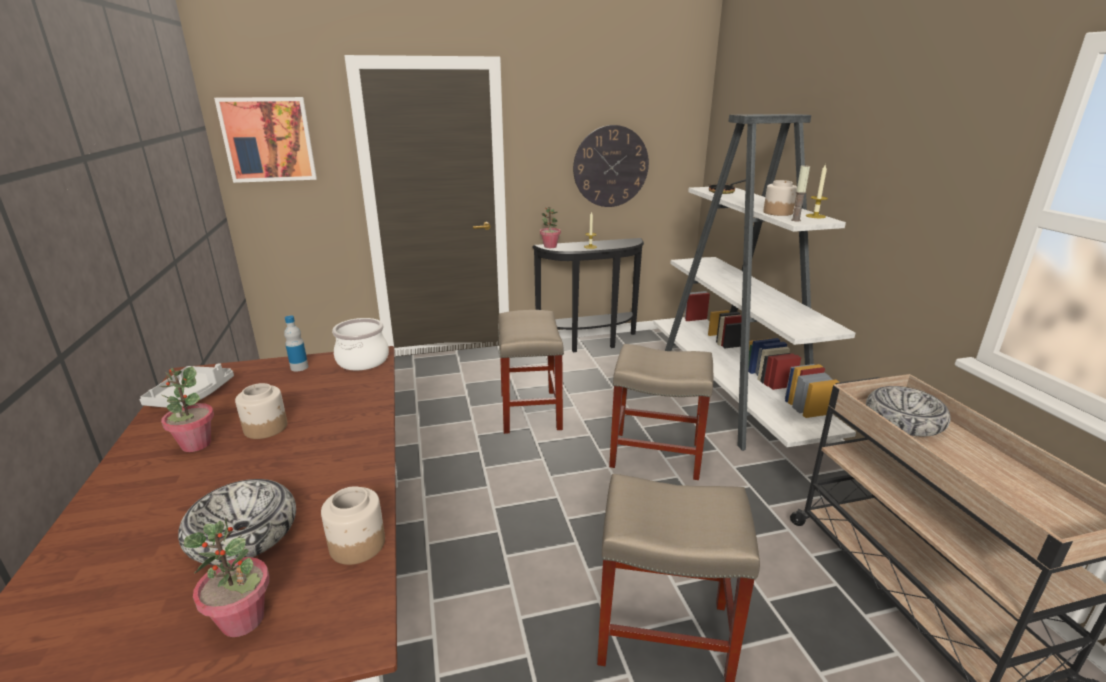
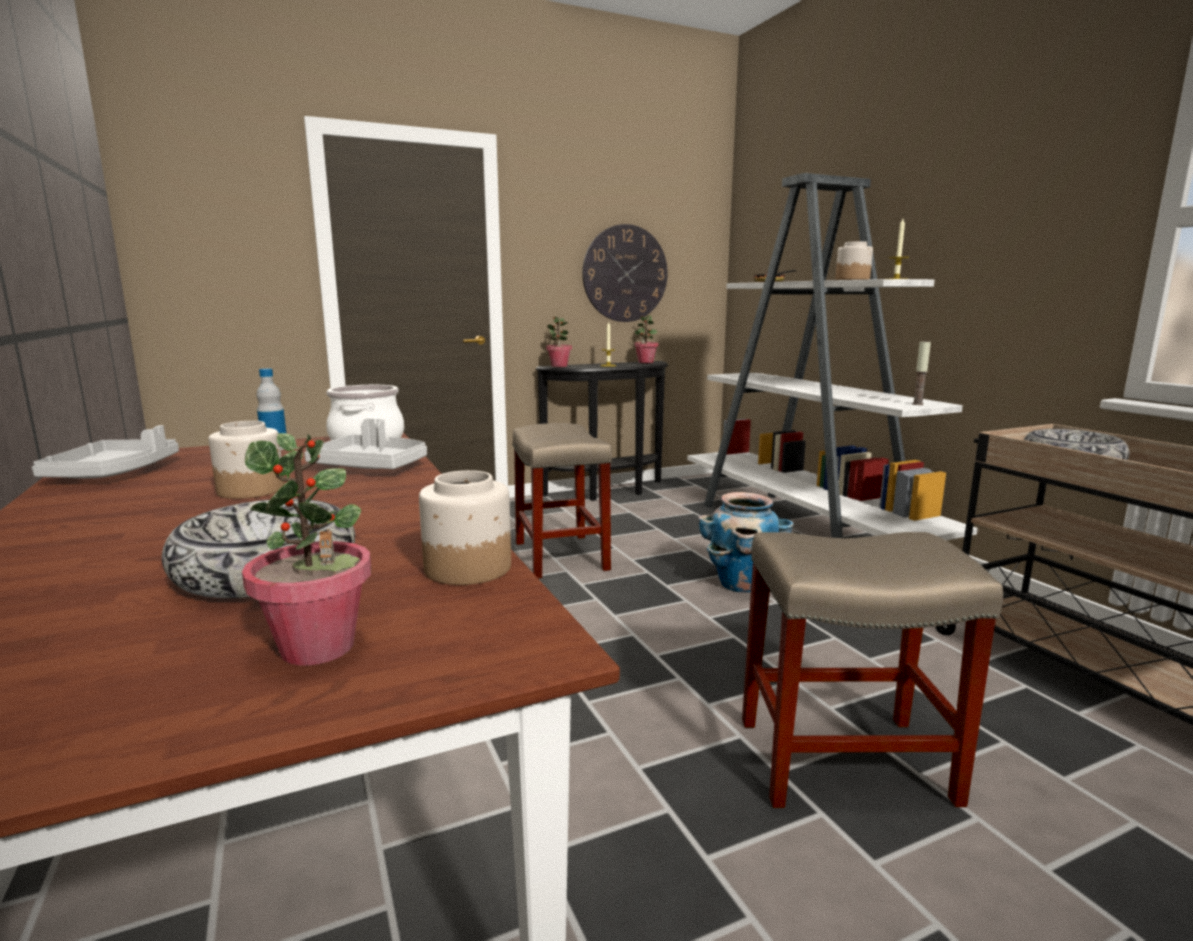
camera: 10 degrees left, 10 degrees down
(196, 444) = (141, 507): potted plant -> potted plant (645, 362)
(268, 139) = (196, 215): picture -> none
(351, 401) = (371, 466): none -> grey tray
(657, 454) = (741, 584): beige stool -> planter
(795, 220) = (880, 278): candle -> candle (917, 404)

